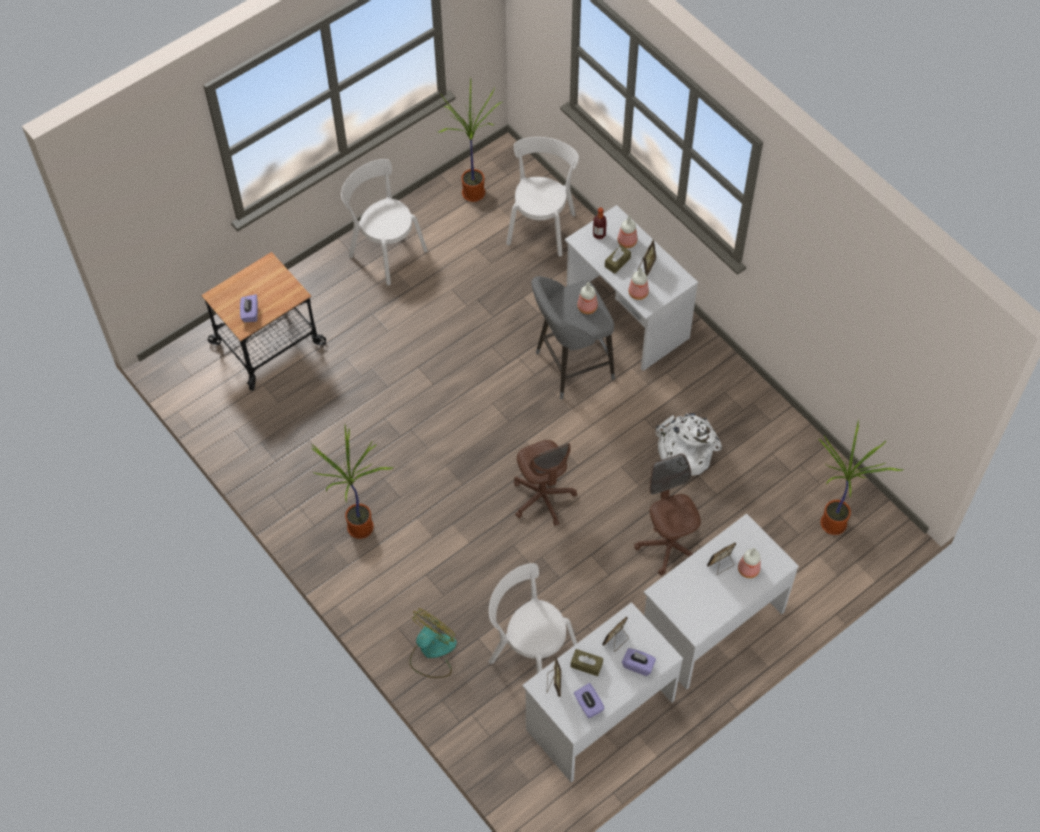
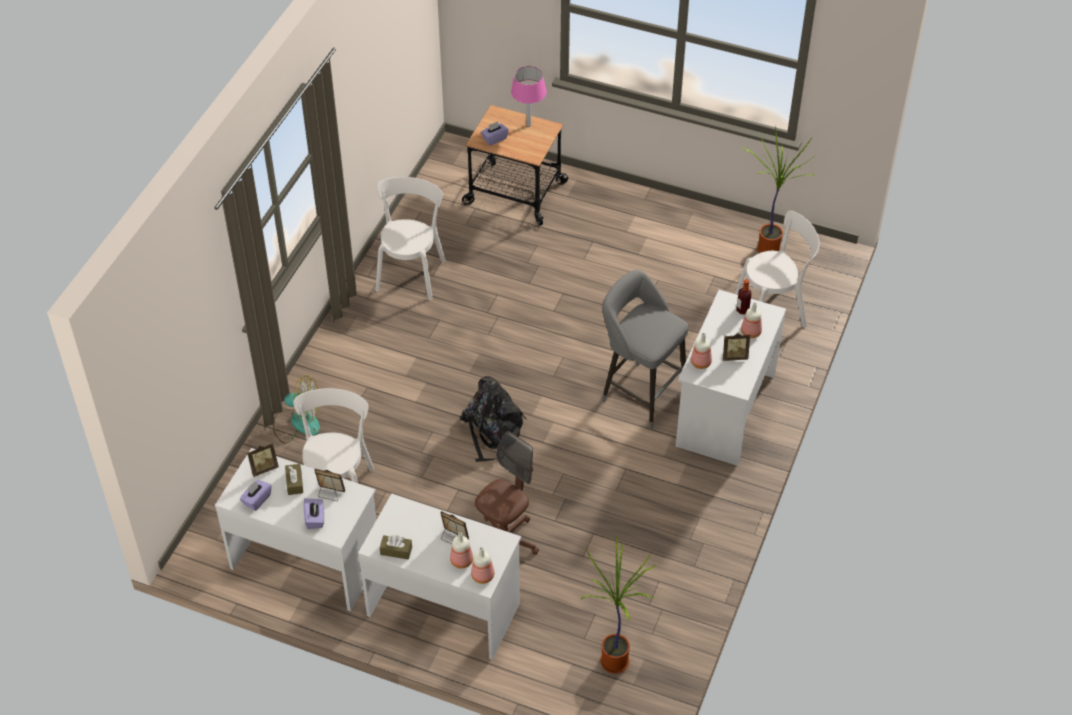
camera: 60 degrees right, 10 degrees down
(252, 278) = (528, 125): none -> pink table lamp
(362, 529) = (383, 328): potted plant -> none
(385, 251) = (661, 221): white chair -> white chair (411, 272)
(543, 498) = (492, 432): brown office chair -> black backpack
(587, 307) = (656, 333): bottle -> bottle (483, 575)
(617, 262) = (722, 335): brown tissue box -> brown tissue box (396, 551)
(685, 450) = (613, 512): white backpack -> none

